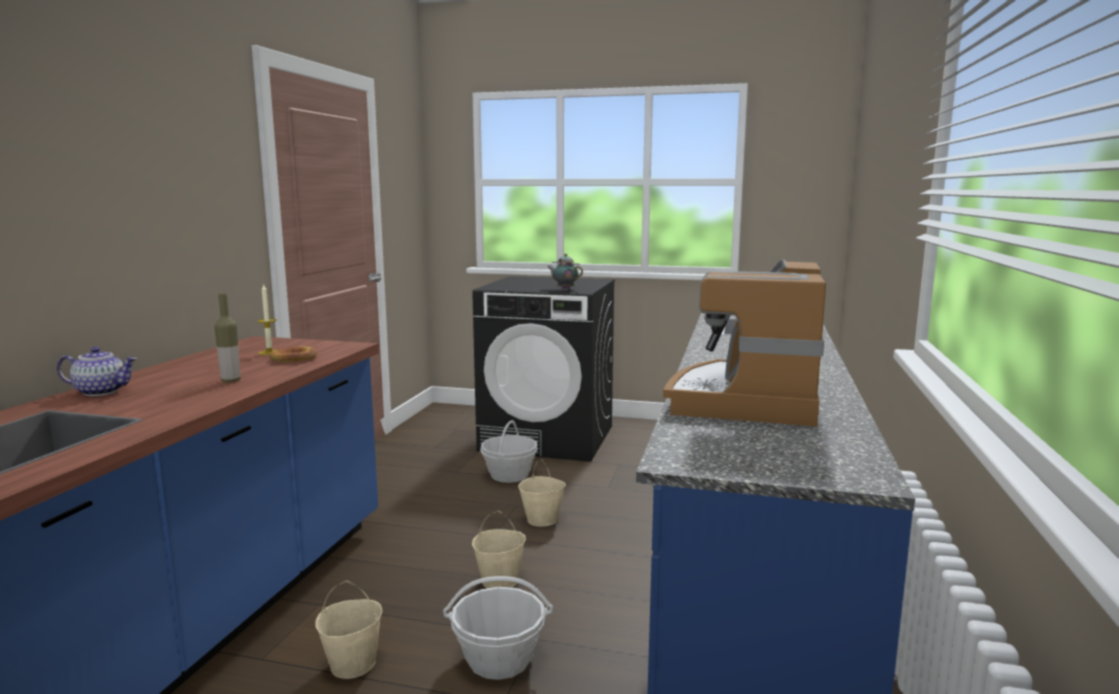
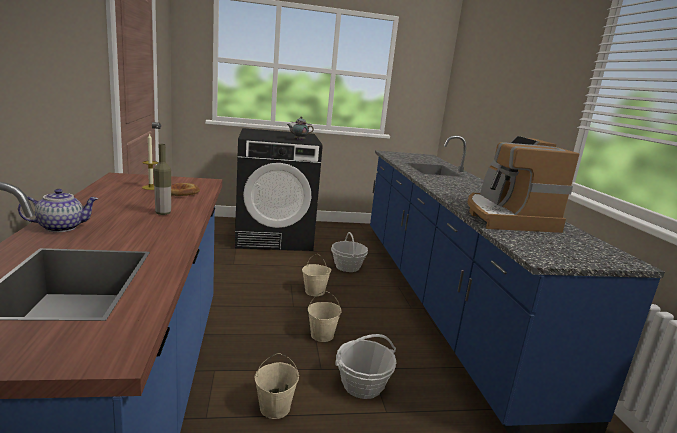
camera: 25 degrees left, 5 degrees up
(509, 475) = (270, 263): basket -> basket (347, 267)

